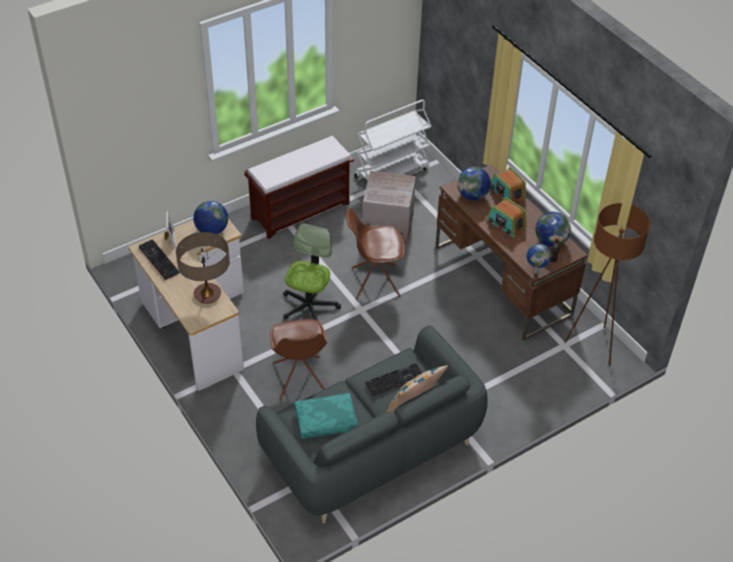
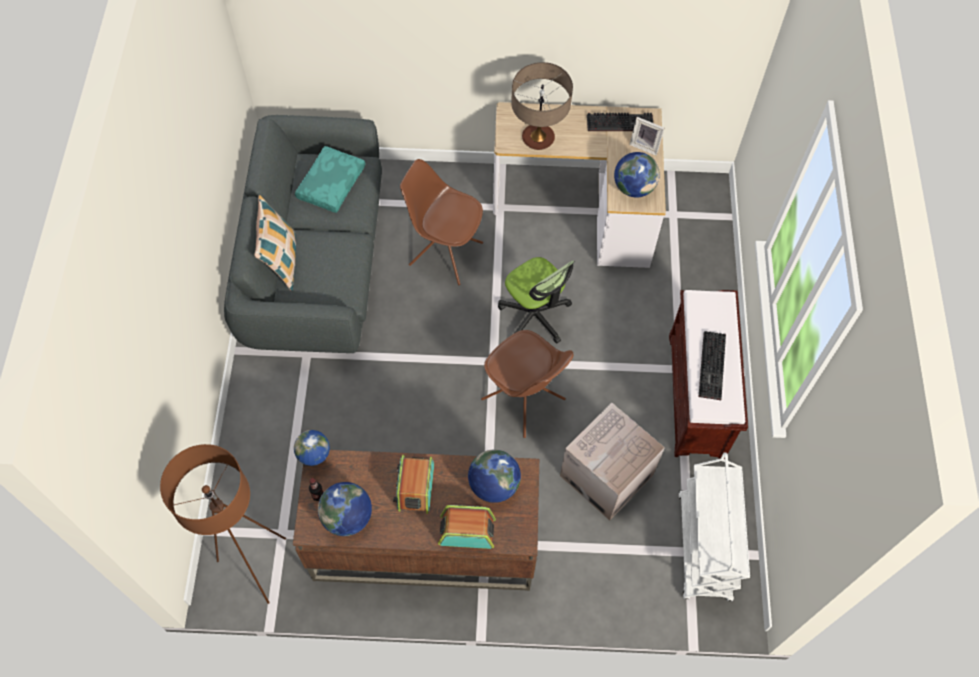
camera: 125 degrees right, 15 degrees up
(374, 282) = (524, 400): brown chair -> brown chair turned 105 degrees clockwise
(395, 379) = (327, 266): keyboard -> keyboard (713, 367)
(506, 224) = (415, 487): radio -> radio turned 75 degrees counterclockwise

